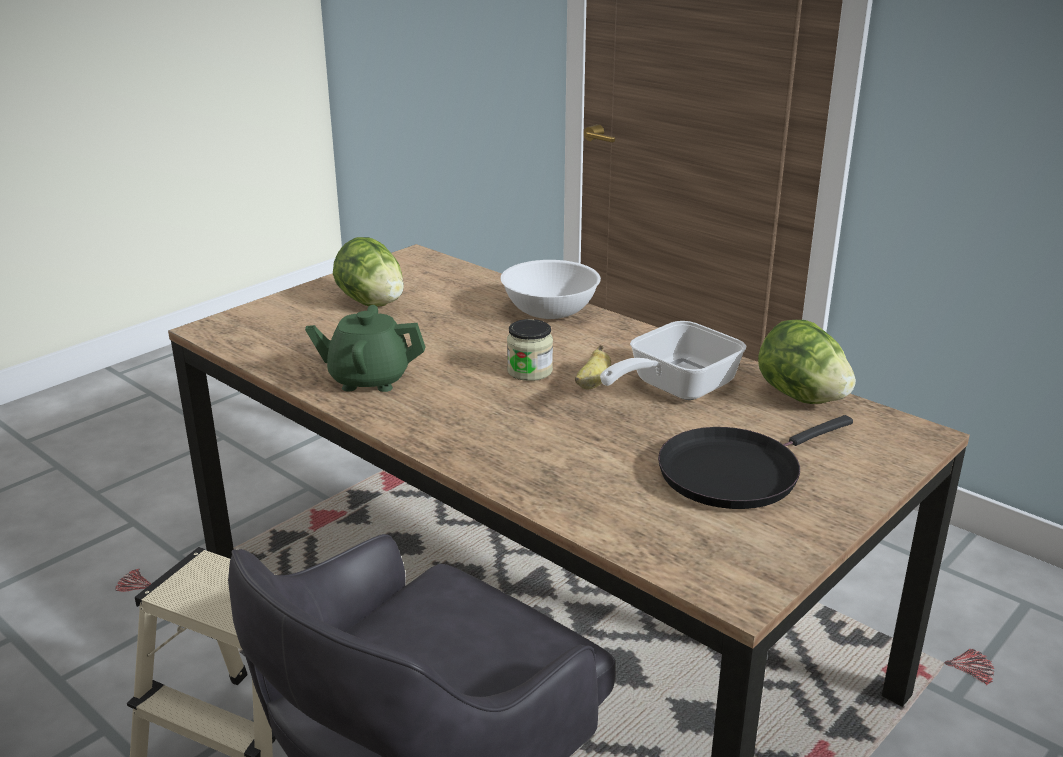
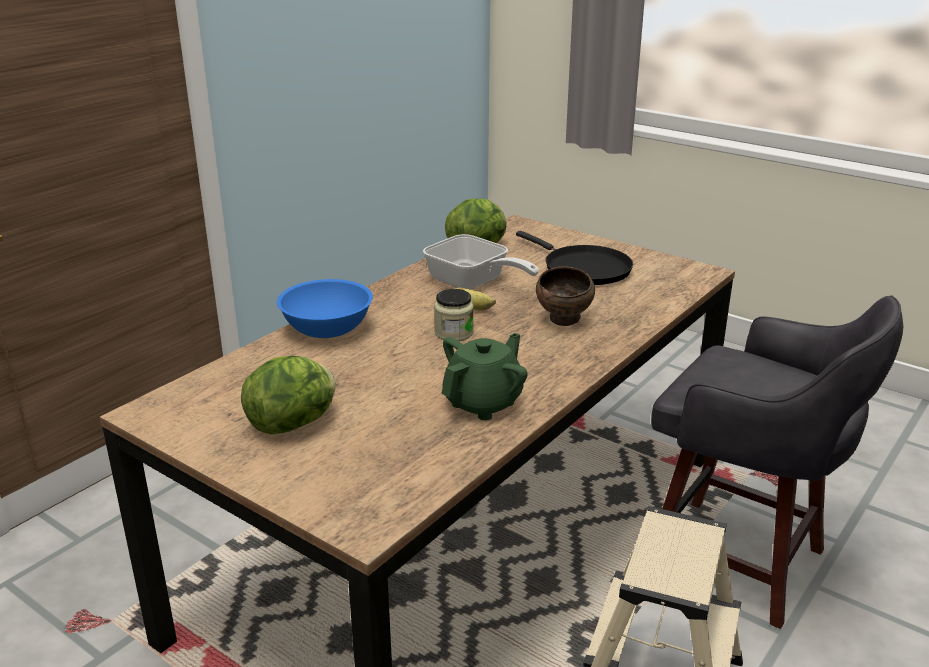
camera: 95 degrees left, 0 degrees up
(369, 379) = (483, 403): green teapot -> green teapot turned 135 degrees counterclockwise
(549, 311) = (326, 329): white bowl -> blue bowl
(549, 440) = (564, 322): none -> brown bowl

